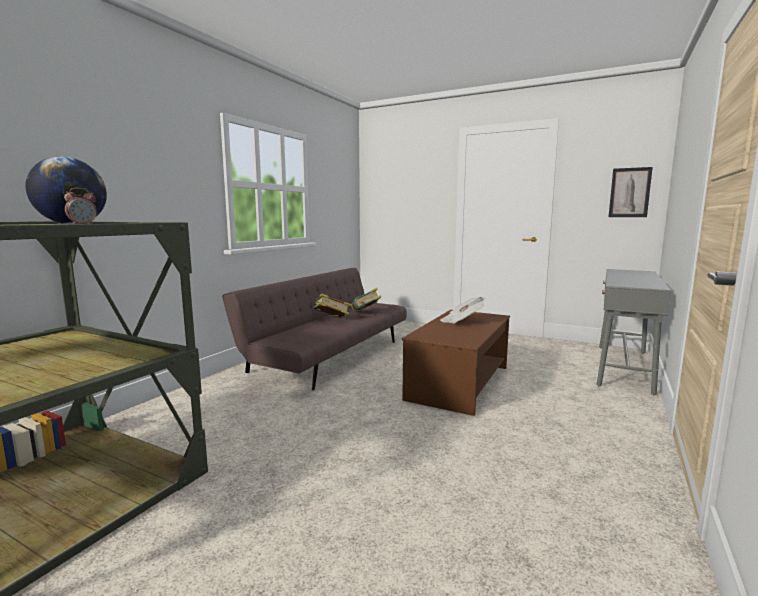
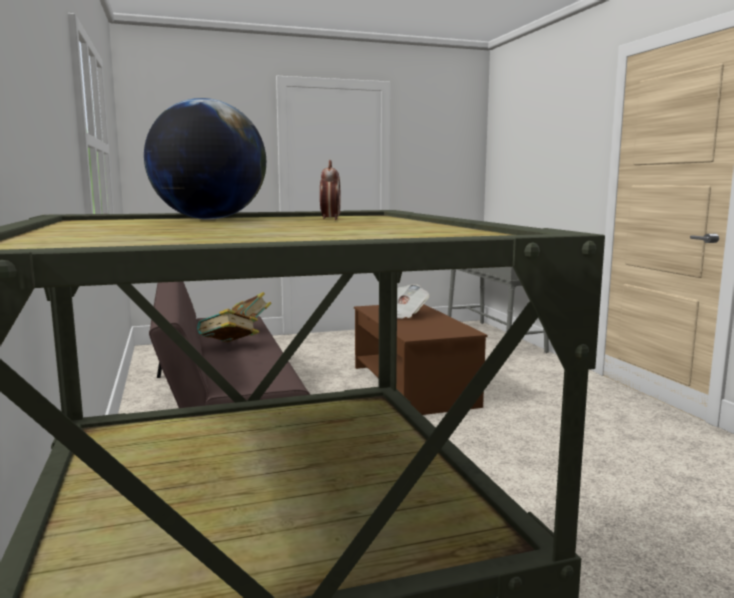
camera: 45 degrees left, 0 degrees up
(629, 192) = (457, 166): picture -> none

